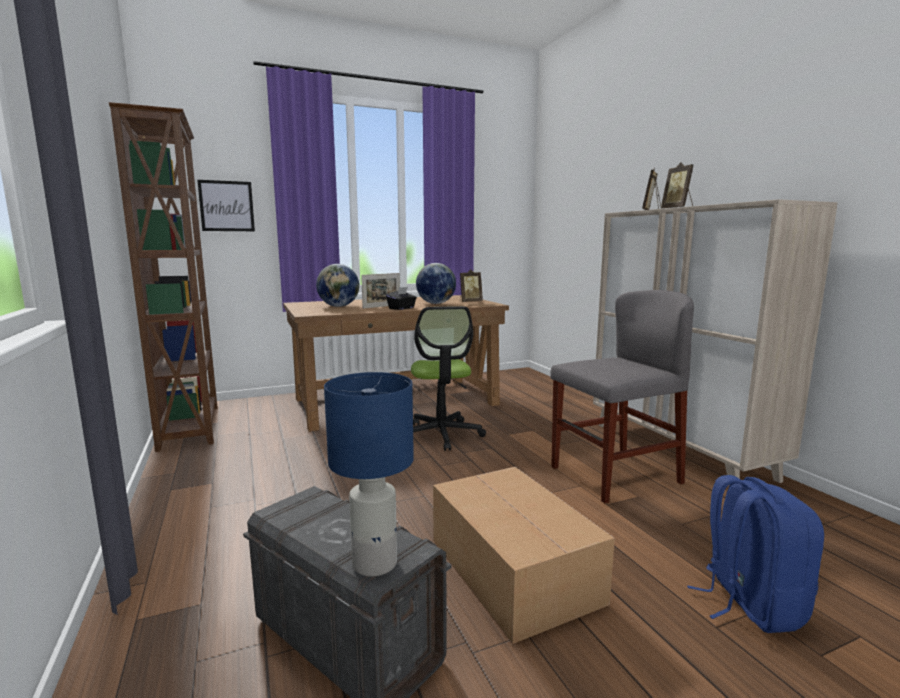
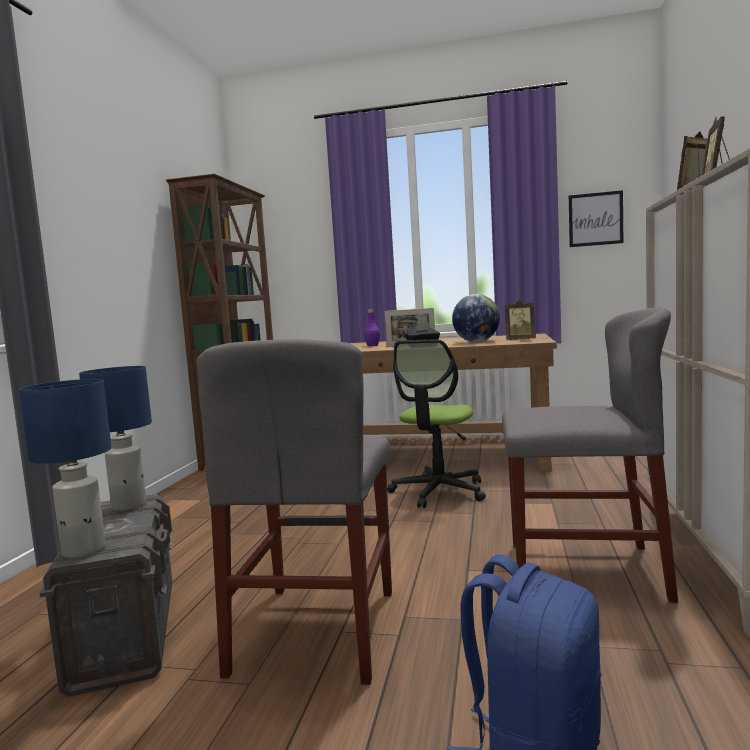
camera: 35 degrees right, 5 degrees down
(226, 206) = (297, 253): picture -> picture (595, 219)
(312, 505) = (129, 505): none -> blue table lamp
(339, 306) = (372, 345): globe -> purple bottle
(513, 572) = (316, 630): cardboard box -> grey chair

